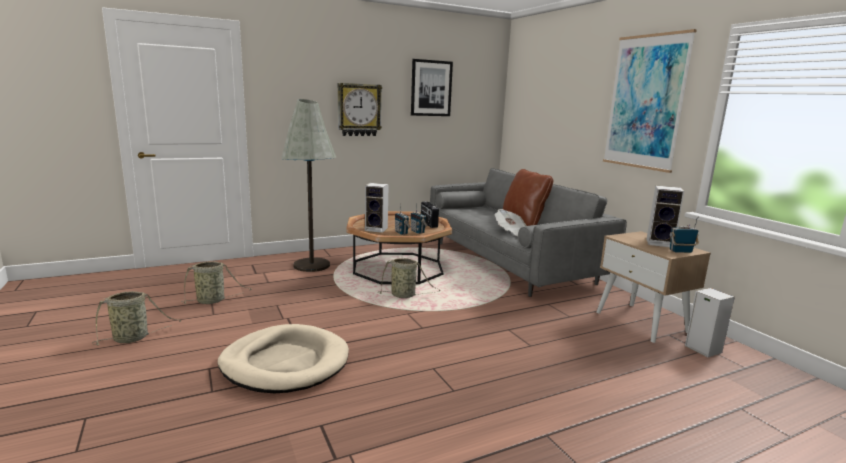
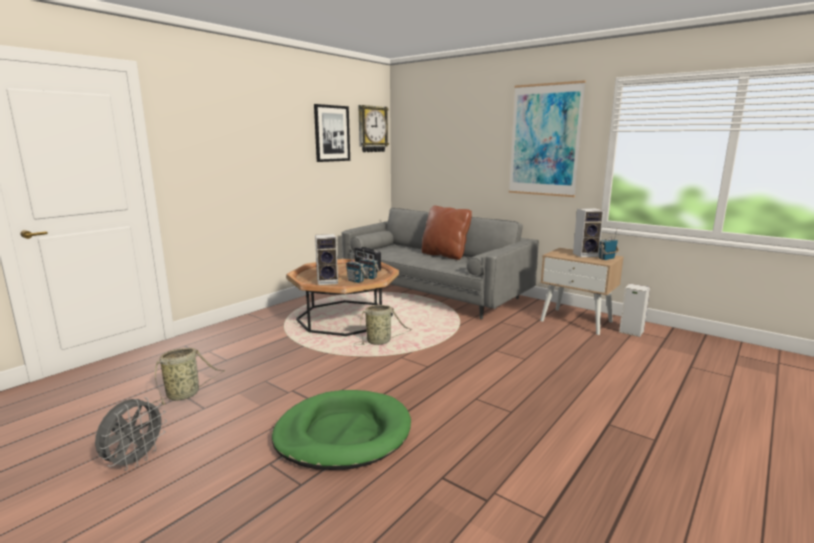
camera: 25 degrees left, 0 degrees up
(133, 338) = (135, 461): basket -> grey fan
(285, 363) = (343, 434): beige dog bed -> green dog bed
(311, 265) = (254, 332): grey floor lamp -> none
(359, 110) = (269, 159): wall clock -> wall clock (372, 129)
(511, 232) = (448, 265): newspaper -> none

